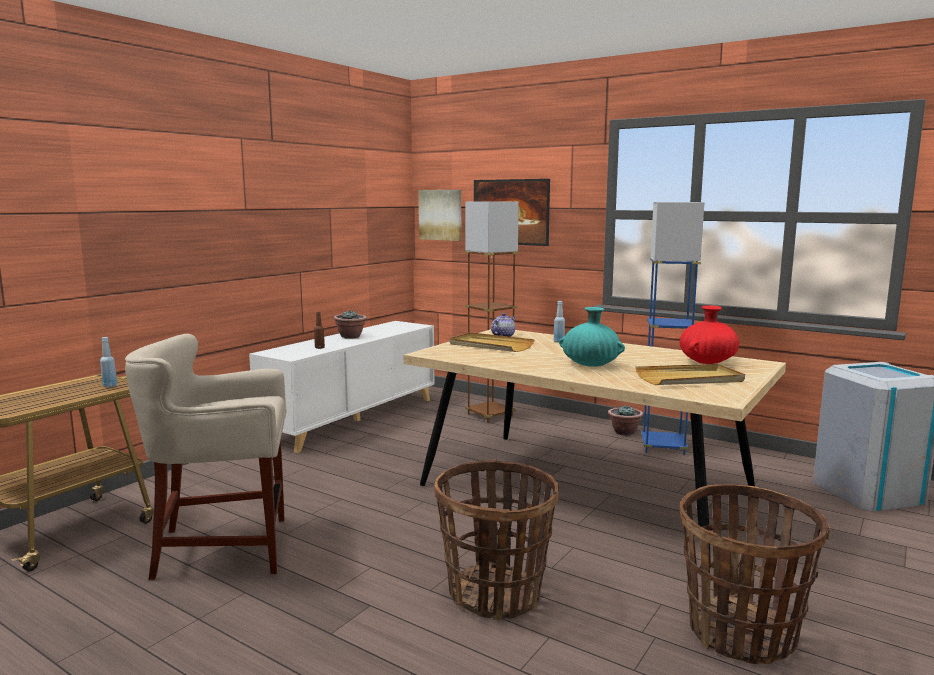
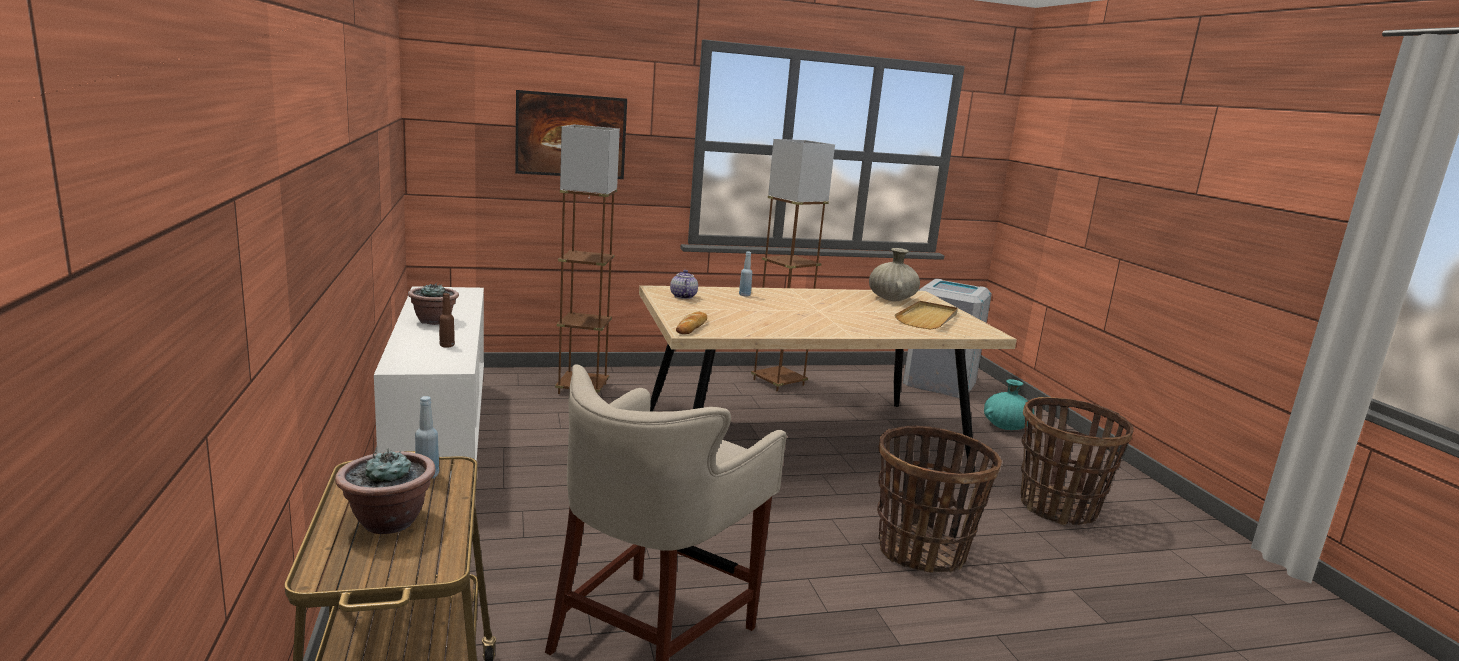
camera: 50 degrees left, 5 degrees up
(440, 351) = (691, 327): none -> bread
(441, 215) = (457, 133): picture -> none
(490, 345) = (708, 310): beige tray -> none
(590, 364) = (839, 317): turquoise vase -> turquoise vase (1005, 427)
(624, 432) = (727, 376): potted plant -> potted plant (388, 521)
(663, 447) = (778, 382): blue floor lamp -> brown floor lamp
(707, 362) = (891, 299): red vase -> beige vase

